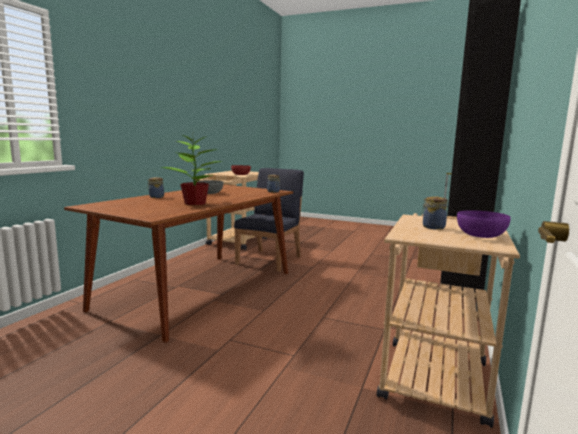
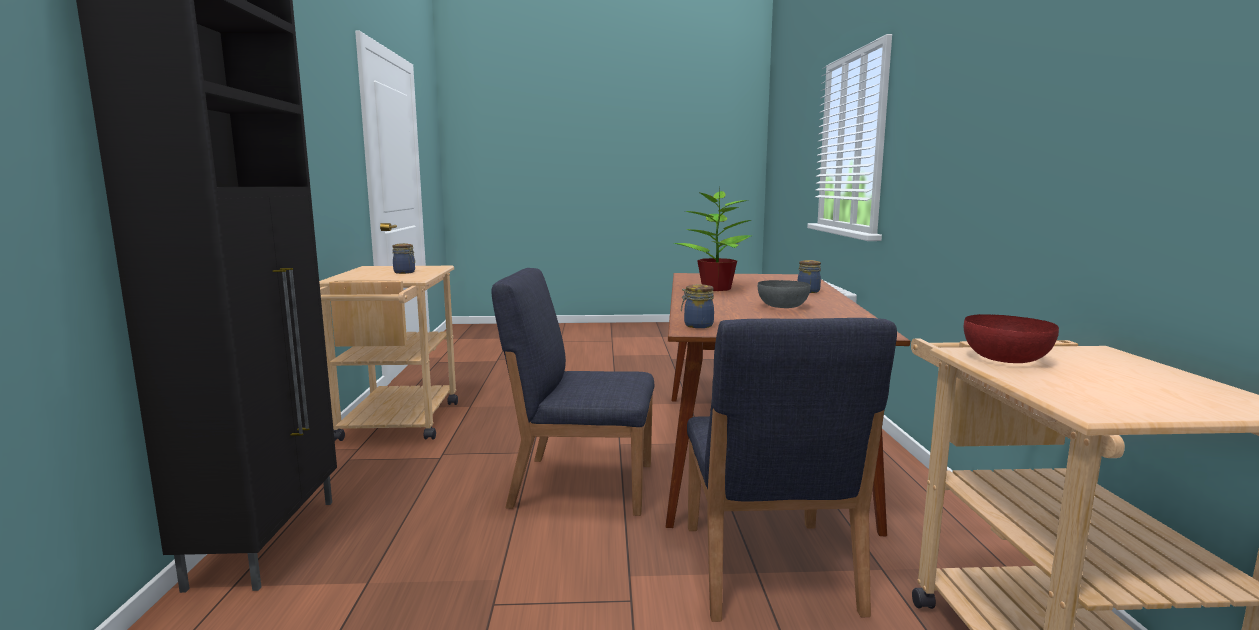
camera: 155 degrees right, 0 degrees up
(307, 293) = (581, 484): none -> blue chair
(480, 235) = (370, 270): purple bowl -> none

